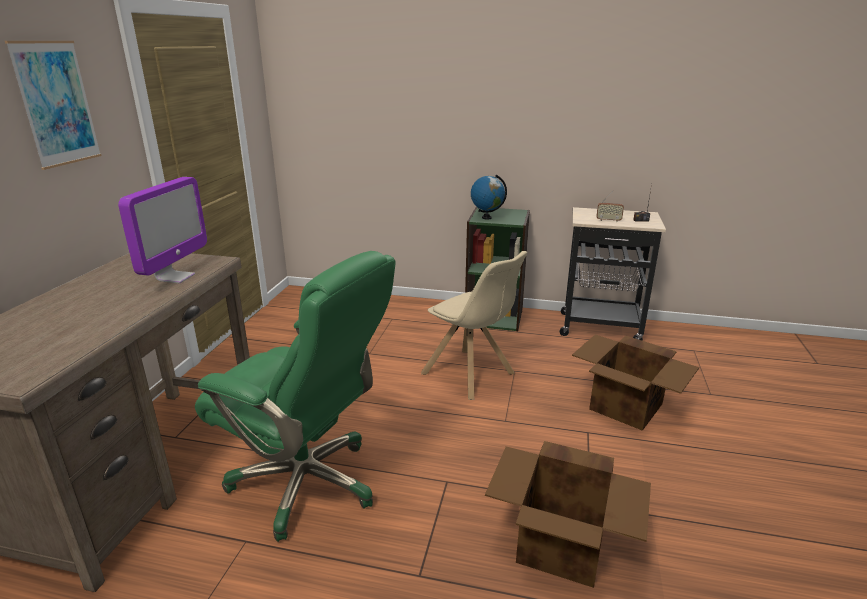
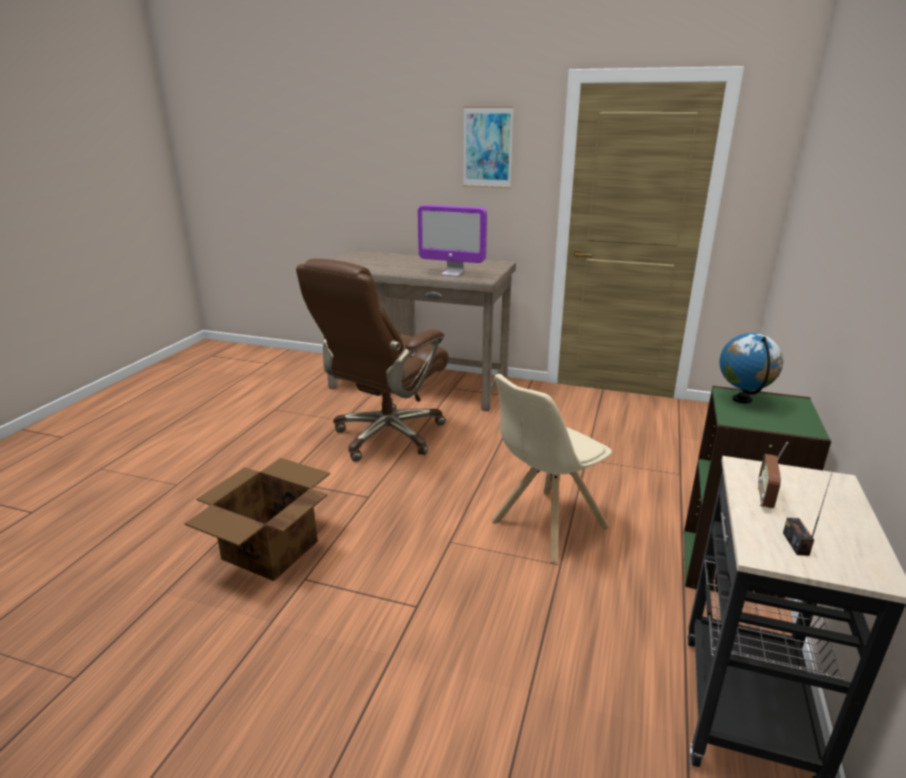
camera: 95 degrees right, 0 degrees up
(308, 486) = (385, 437): green office chair -> brown office chair
(627, 407) = (466, 665): cardboard box -> none

